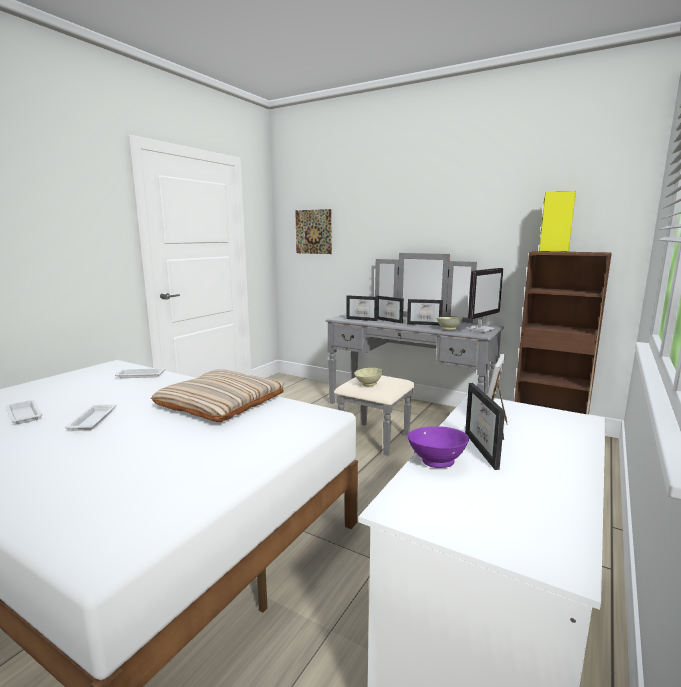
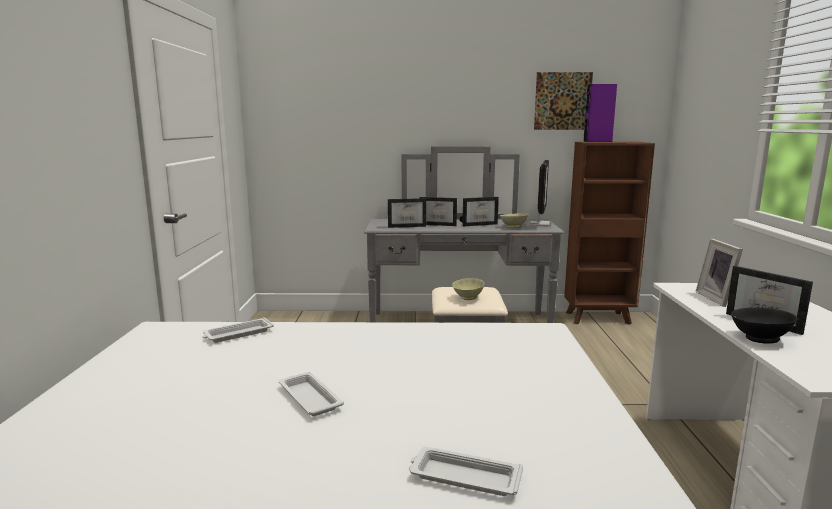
camera: 30 degrees left, 0 degrees up
(24, 414) = (184, 419): white tray -> white tray (463, 477)
(220, 402) = (417, 341): beige pillow -> none
(313, 232) = (309, 121): picture -> picture (562, 101)
(437, 461) = (759, 339): purple bowl -> black bowl
(553, 251) = (597, 141): yellow speaker -> purple speaker

